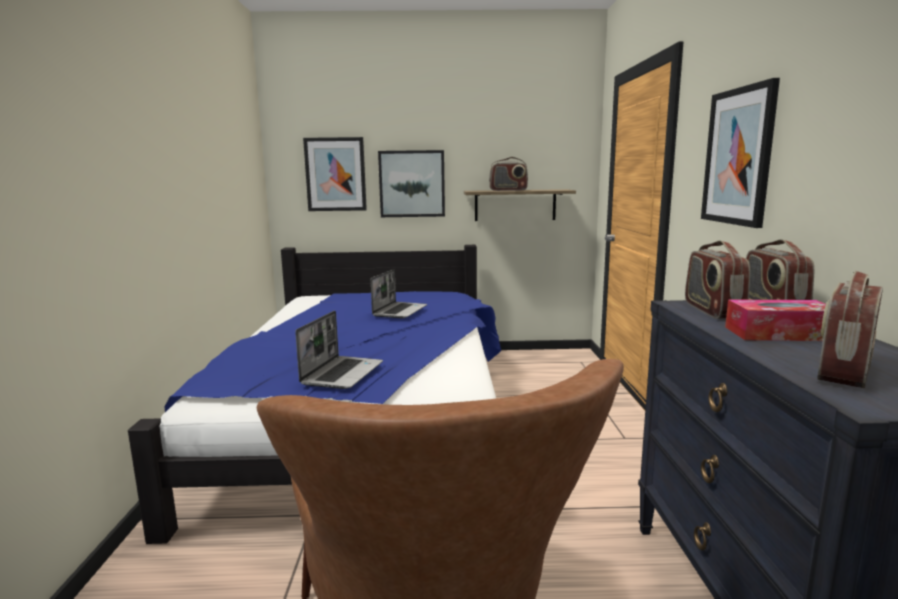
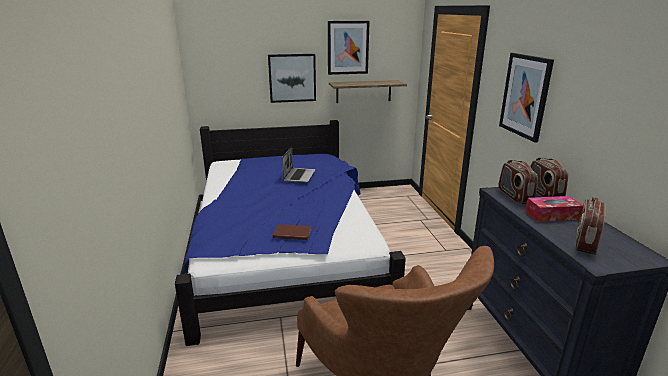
camera: 10 degrees left, 10 degrees up
(335, 174) = (236, 72): picture -> picture (348, 47)
(342, 373) = (292, 233): laptop -> brown book
(508, 190) = (361, 83): radio -> none

